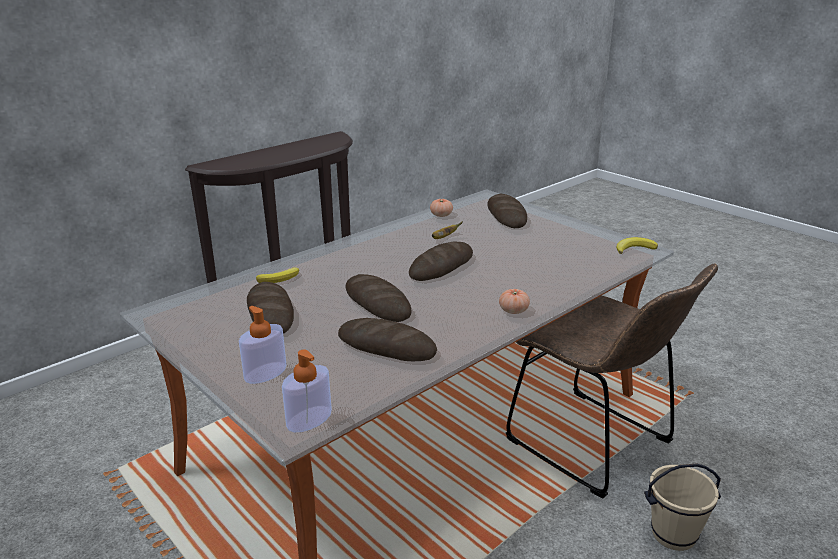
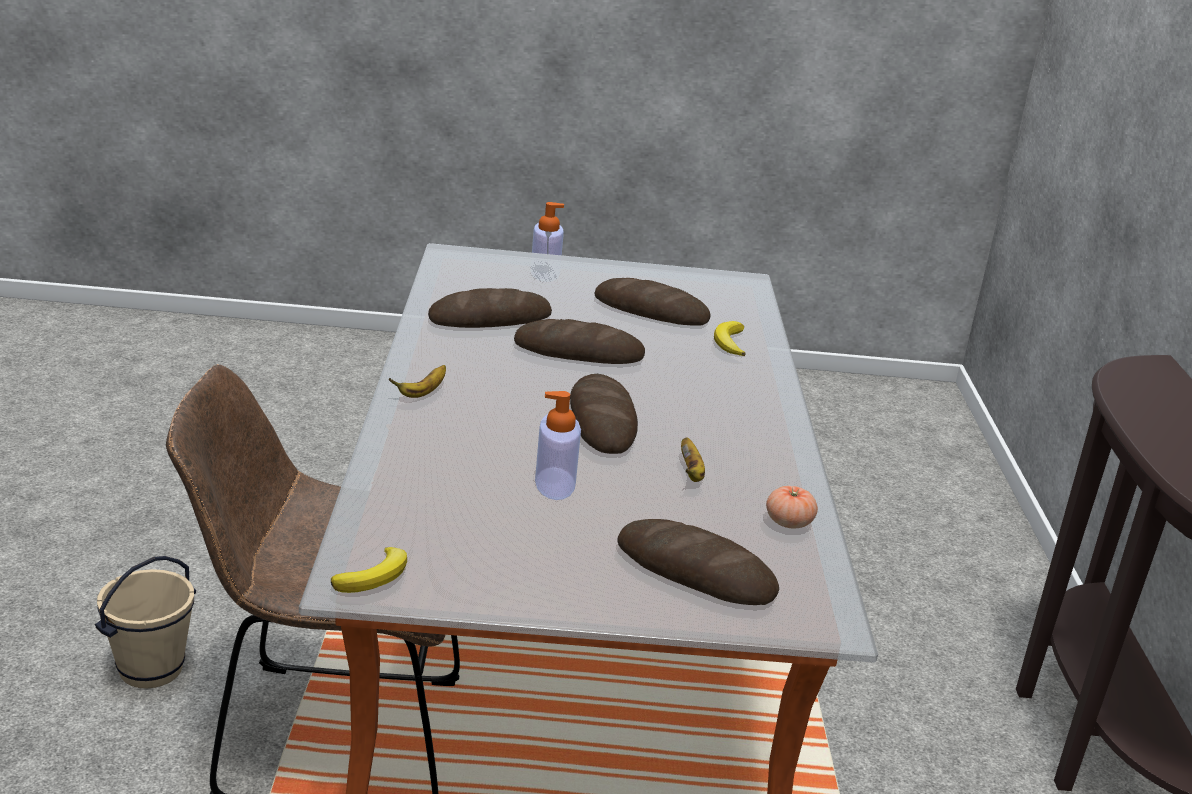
camera: 130 degrees right, 0 degrees up
(309, 419) = (452, 261): soap dispenser -> soap dispenser (555, 484)
(513, 311) = (422, 393): tomato -> banana

